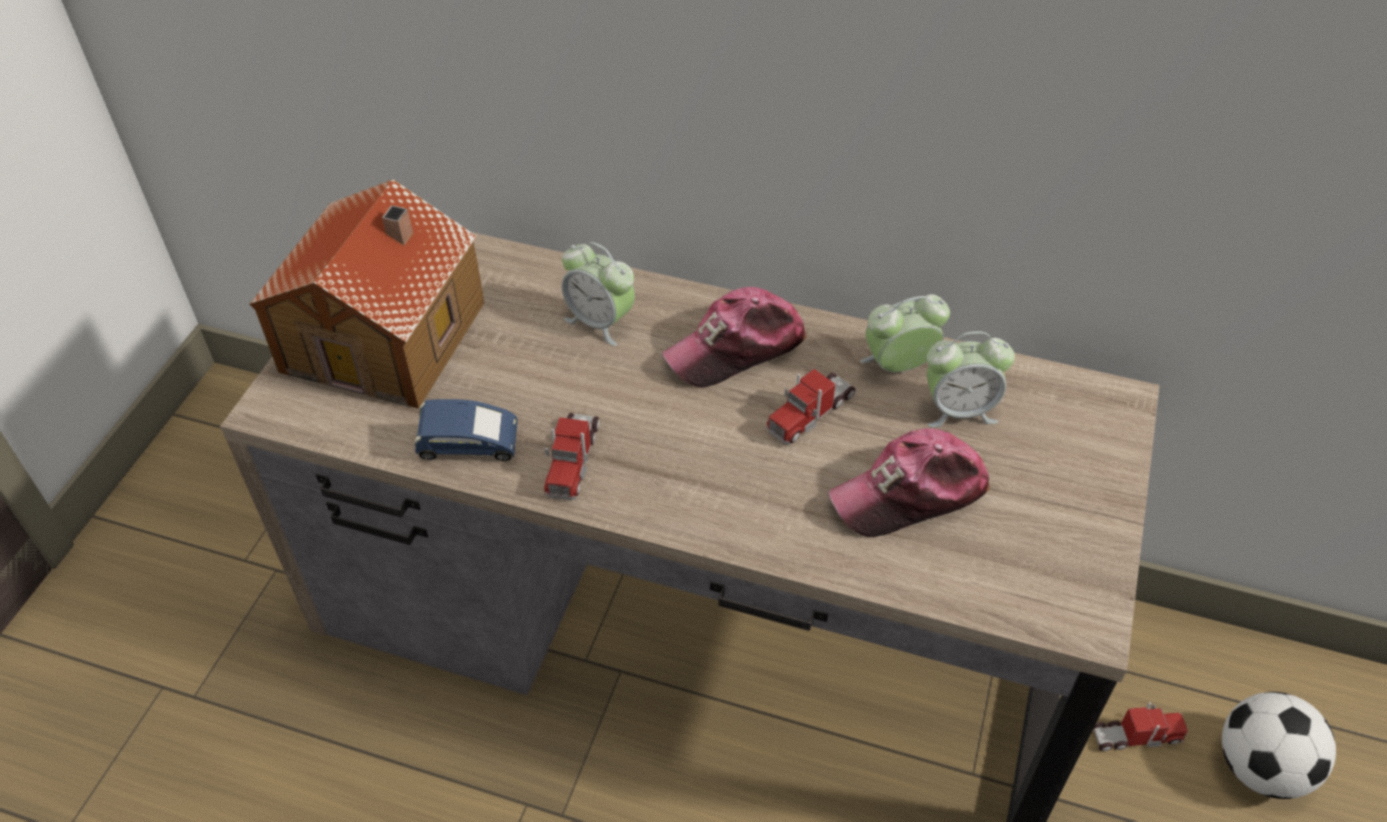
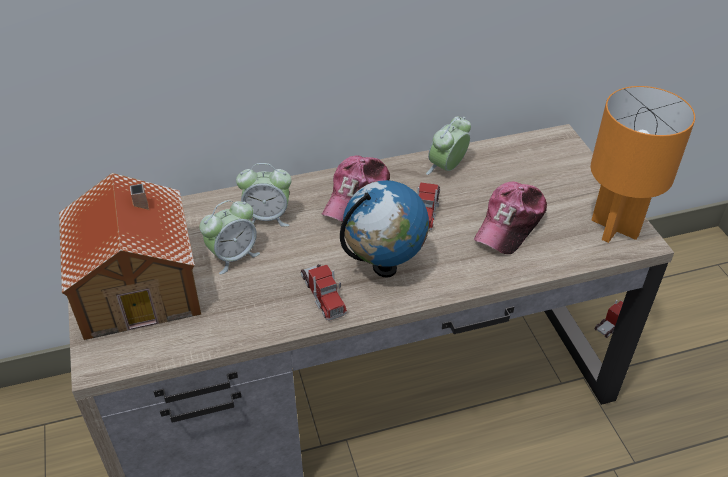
camera: 35 degrees left, 5 degrees down
(468, 447) = (254, 319): blue toy car -> none
(680, 465) = (384, 268): none -> globe
(959, 410) = (494, 175): alarm clock -> alarm clock (233, 256)
(1064, 581) = (613, 228): none -> orange table lamp
(1260, 767) = (672, 306): football -> none

